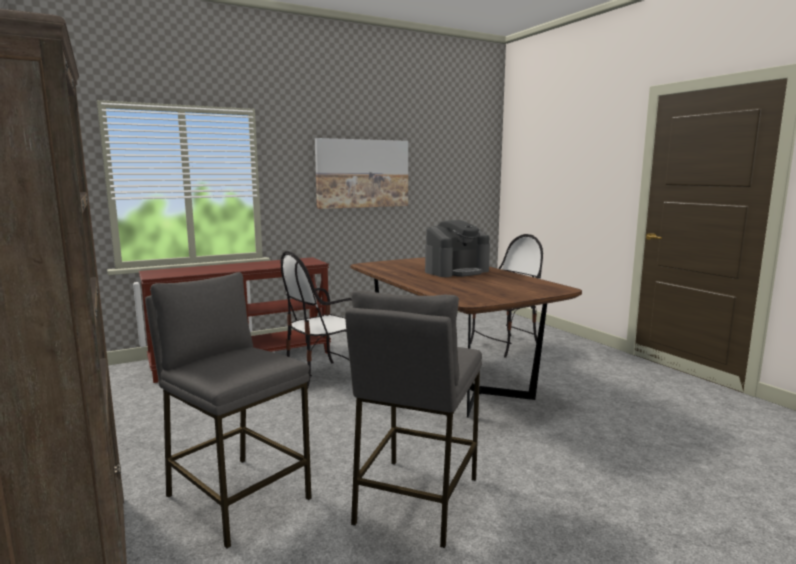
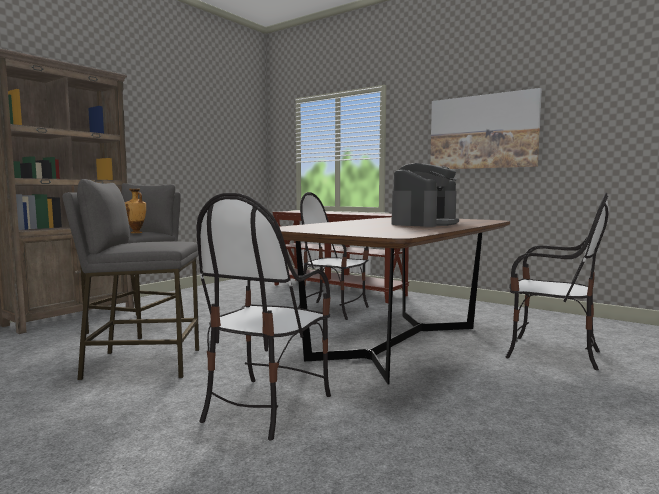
camera: 65 degrees right, 5 degrees down
(263, 356) = (136, 233): none -> vase
(456, 271) = (424, 223): coffee machine -> coffee machine turned 90 degrees counterclockwise
(558, 448) = (265, 406): none -> chair

